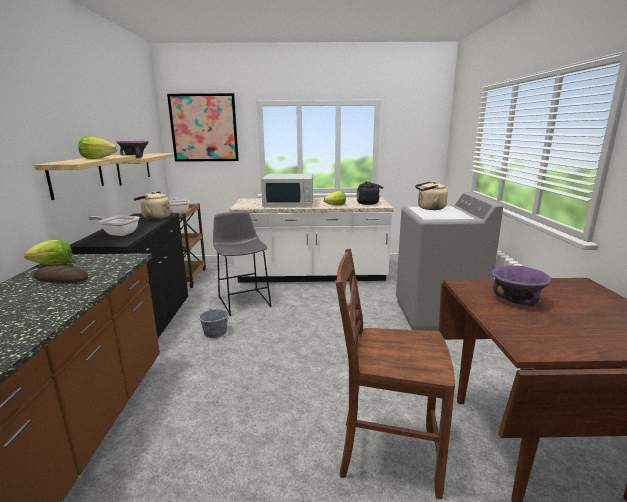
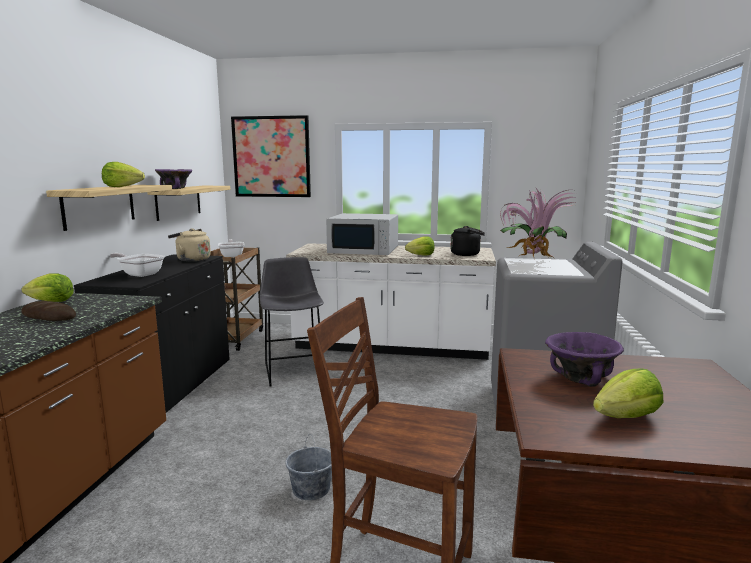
camera: 10 degrees right, 5 degrees down
(215, 332) = (245, 404): grey bucket -> grey bucket (311, 489)
(429, 208) = (532, 261): beige kettle -> potted plant
(568, 328) = (626, 417): none -> lettuce

